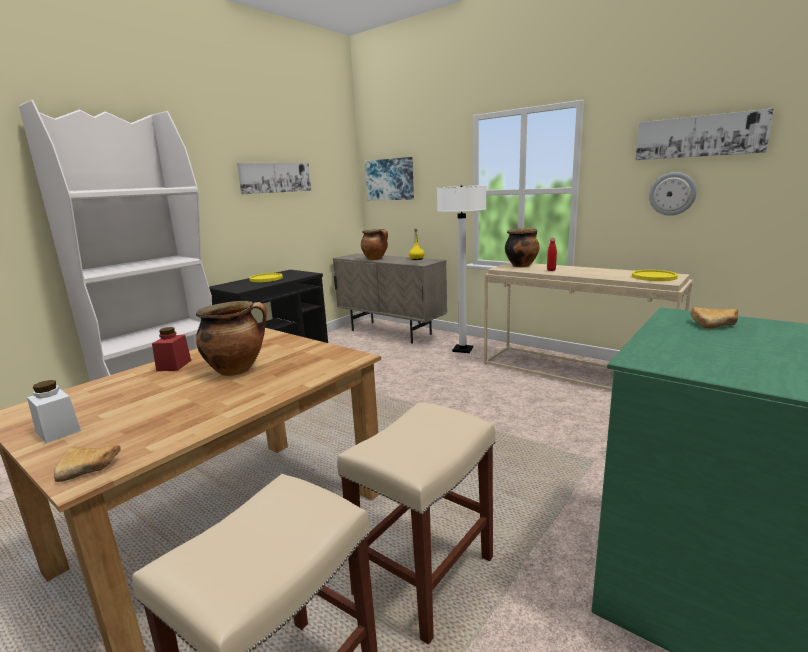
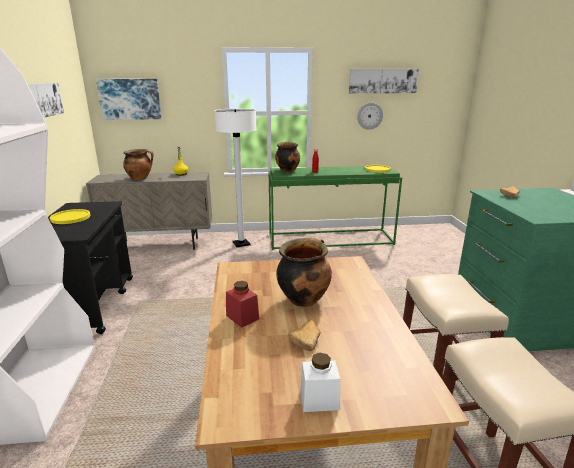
camera: 45 degrees left, 5 degrees up
(91, 468) = (420, 396): bread -> bread (307, 339)
(576, 372) = (331, 239): beige console table -> green console table

